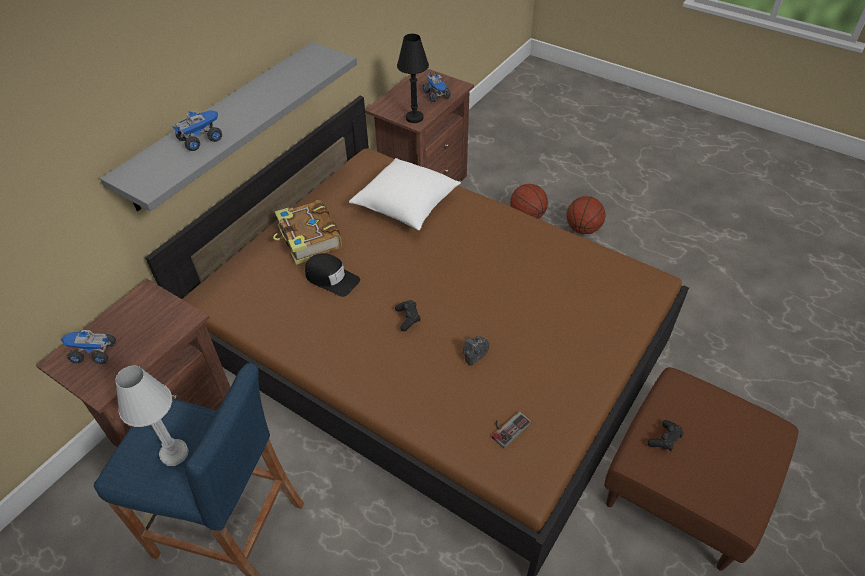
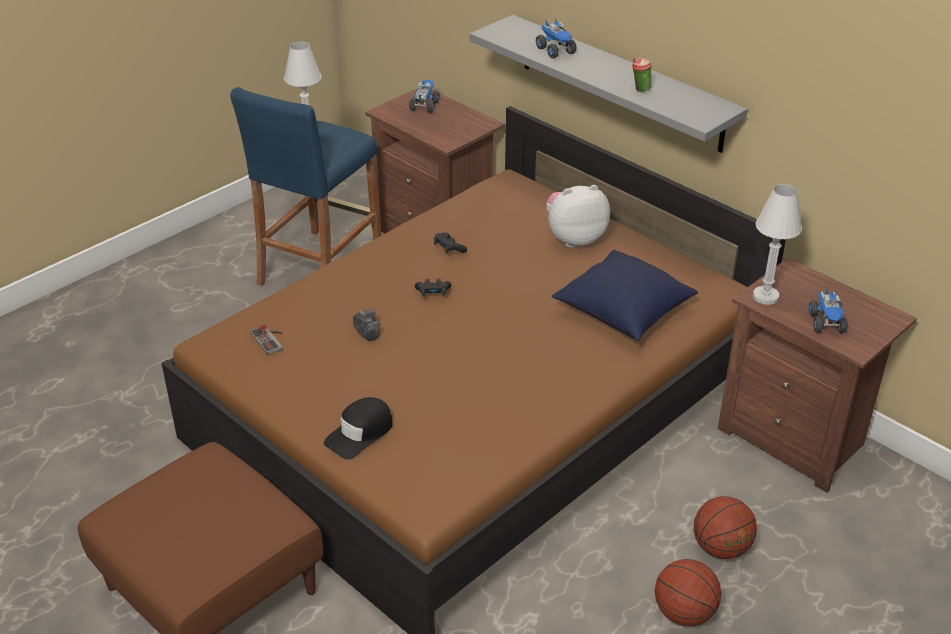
camera: 100 degrees right, 10 degrees down
(284, 89) = (640, 90): none -> cup
(309, 239) = (574, 238): book -> plush toy
(331, 278) = (506, 247): black cap -> black cap (360, 433)
(406, 206) = (622, 312): white pillow -> blue pillow
(414, 118) = (765, 297): black table lamp -> white table lamp
(437, 95) = (827, 323): toy truck -> toy truck turned 75 degrees counterclockwise
(665, 440) = (219, 481): black game controller -> black game controller (449, 248)

